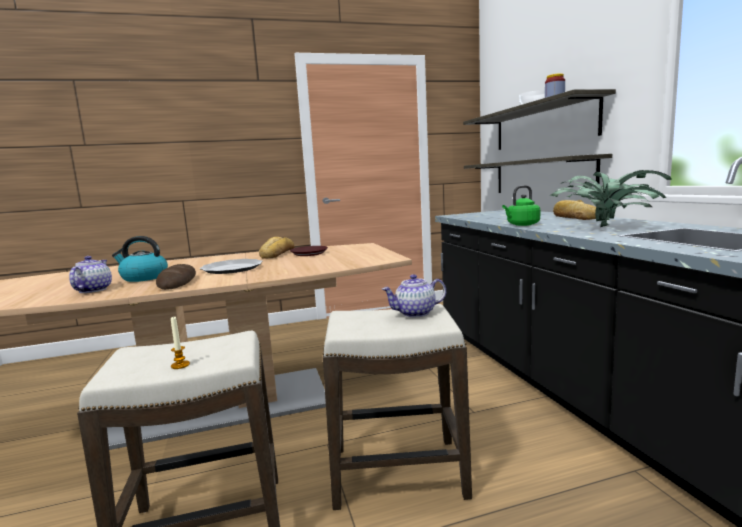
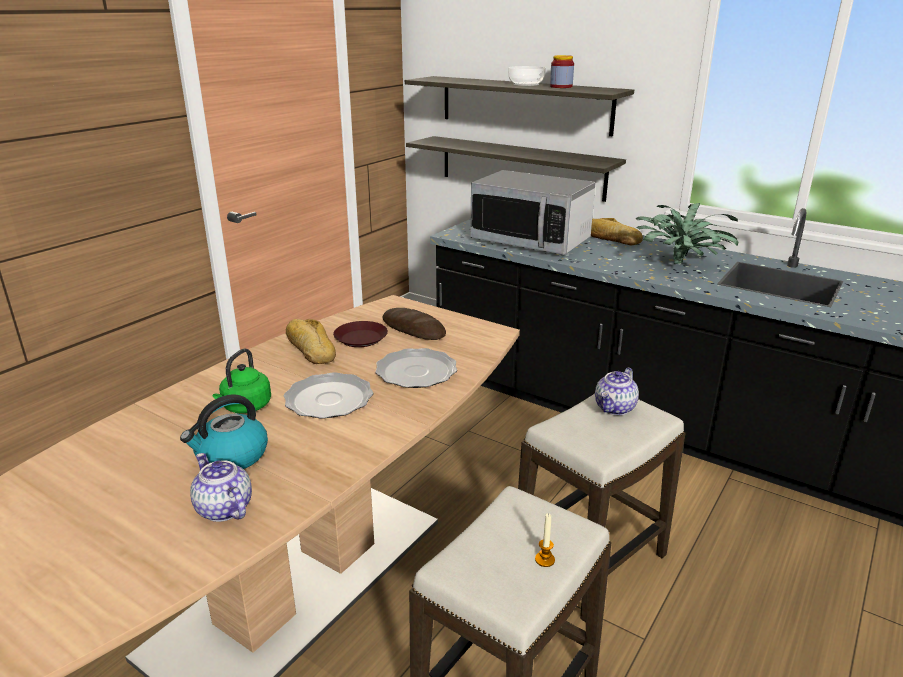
camera: 40 degrees left, 15 degrees up
(177, 282) = (322, 450): bread -> bread (413, 329)
(300, 266) = (417, 371): none -> plate
(500, 217) = (530, 241): none -> microwave
(521, 225) = (593, 263): green kettle -> green kettle (245, 407)

